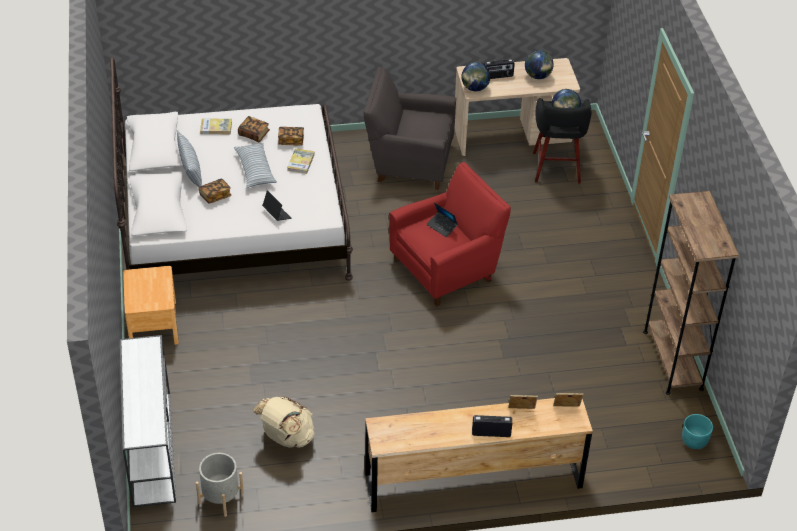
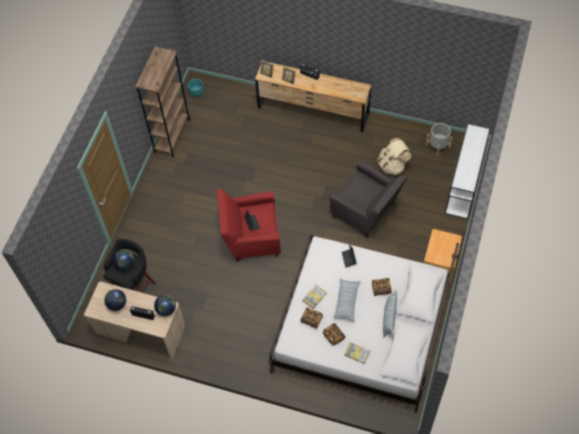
camera: 150 degrees left, 15 degrees up
(408, 162) = (224, 334): grey armchair -> grey armchair (366, 212)

